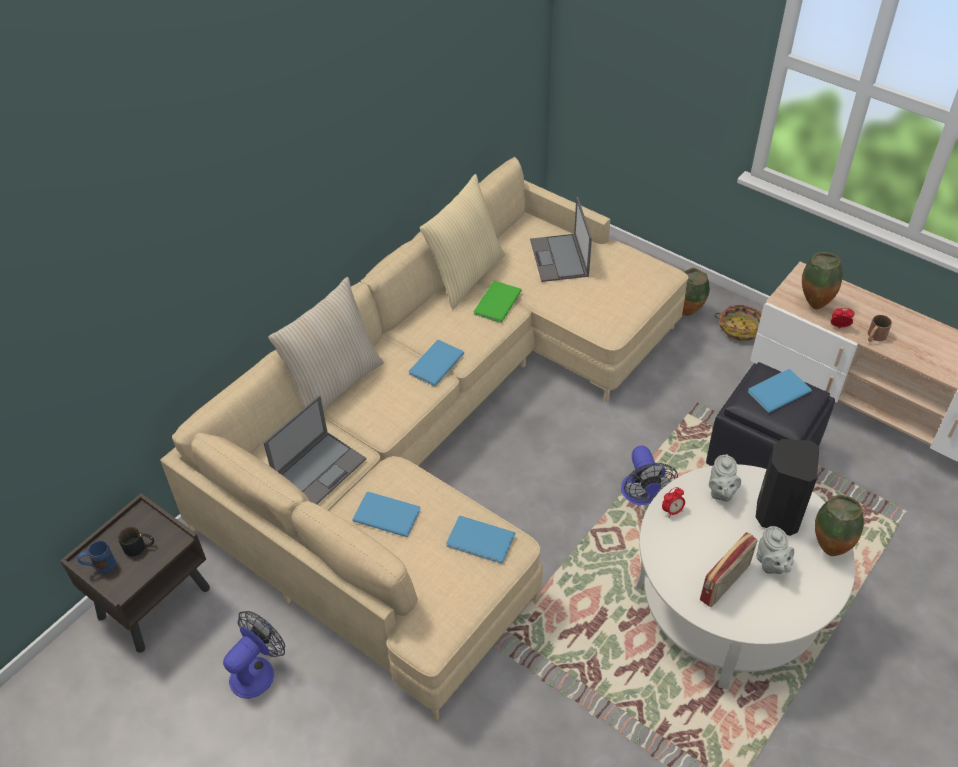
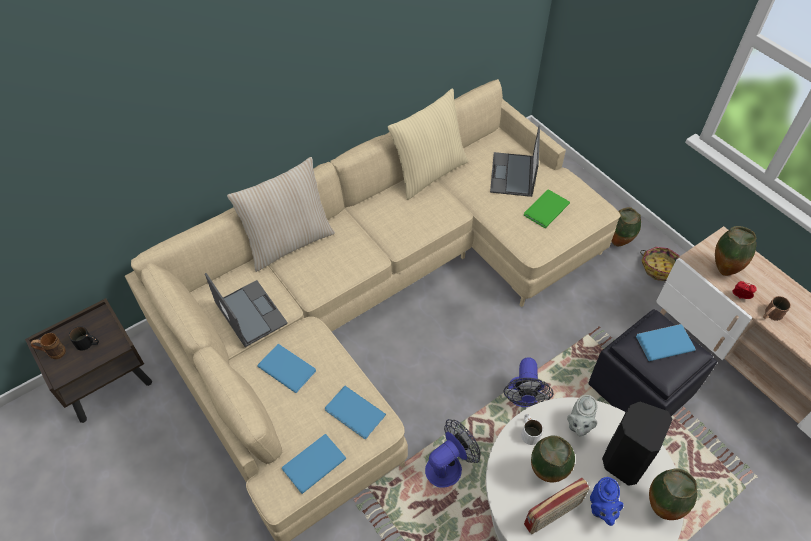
camera: 15 degrees right, 5 degrees up
(101, 567) = (53, 353): blue mug -> brown mug
(257, 670) = (162, 463): fan -> fan (449, 465)
(320, 468) = (250, 313): laptop -> laptop turned 90 degrees counterclockwise
(434, 364) = (375, 244): blue book -> blue book (312, 463)
(495, 303) = (445, 202): green book -> green book (544, 209)
(672, 511) = (529, 431): alarm clock -> white mug
(705, 547) = (546, 475): none -> vase
(771, 565) = (601, 508): grey teapot -> blue teapot

